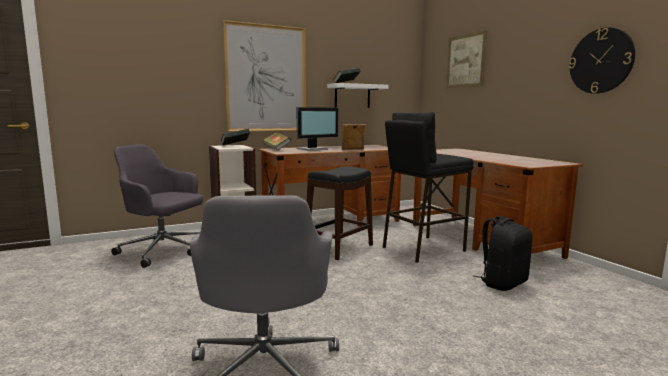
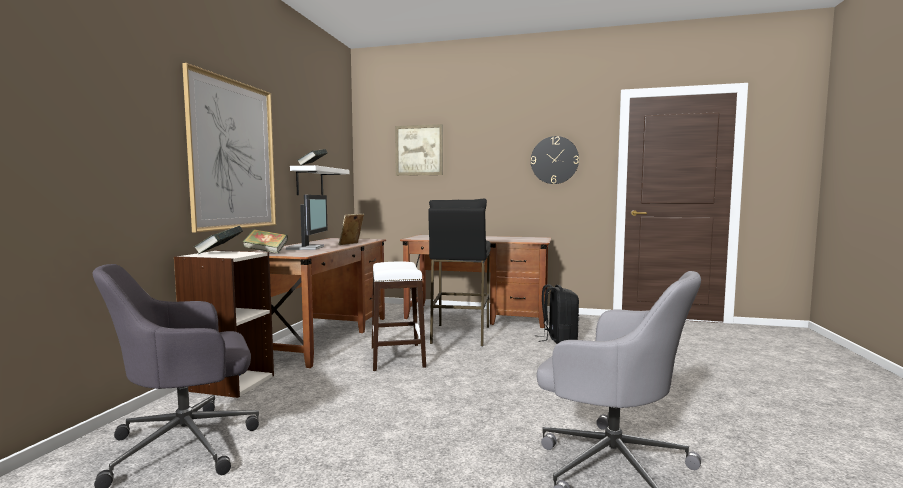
camera: 50 degrees left, 5 degrees down
(339, 247) = (397, 356): black stool -> white stool

